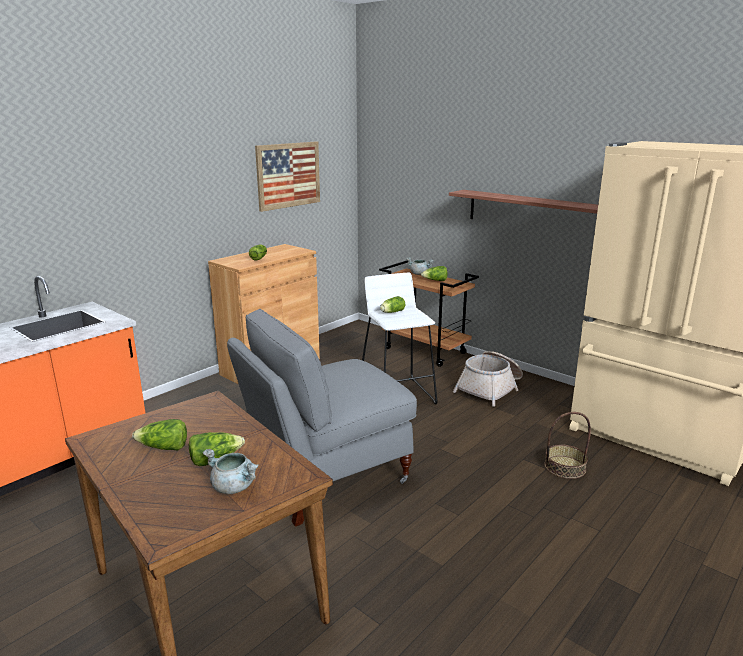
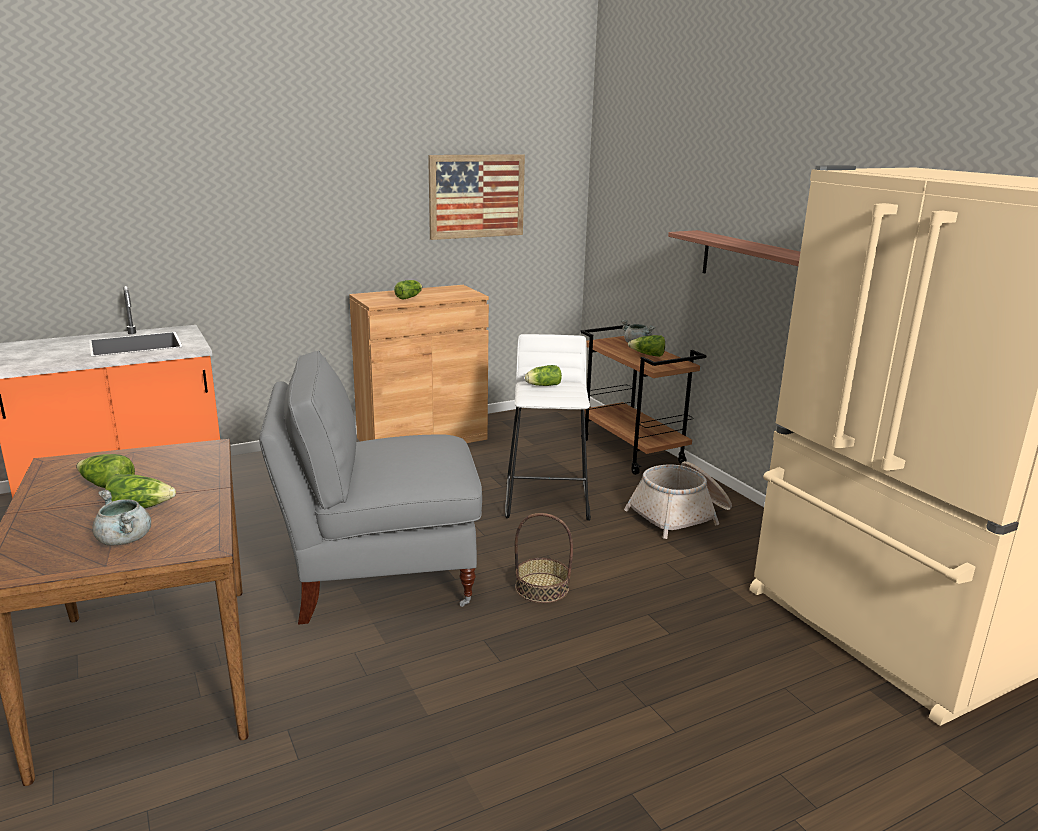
camera: 20 degrees right, 0 degrees up
(565, 467) = (699, 638): basket -> basket (541, 588)

